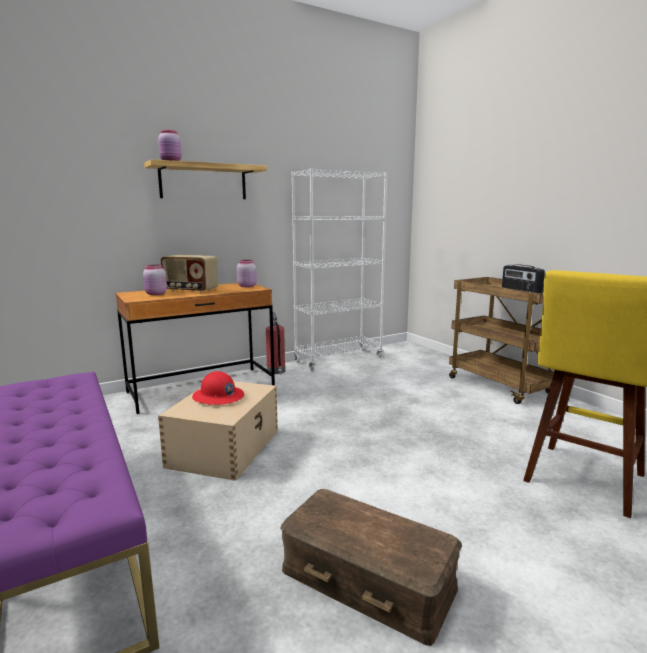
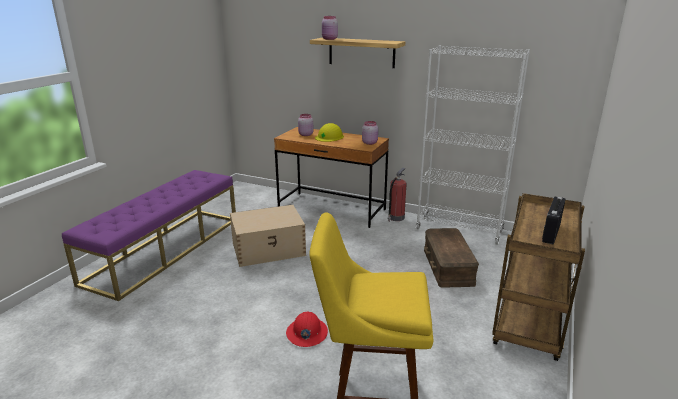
camera: 55 degrees right, 10 degrees up
(190, 290) = (329, 137): radio -> yellow hard hat
(218, 397) = (268, 216): red hard hat -> red hard hat (306, 333)
(366, 579) = (186, 336): brown storage box -> brown storage box (447, 266)

